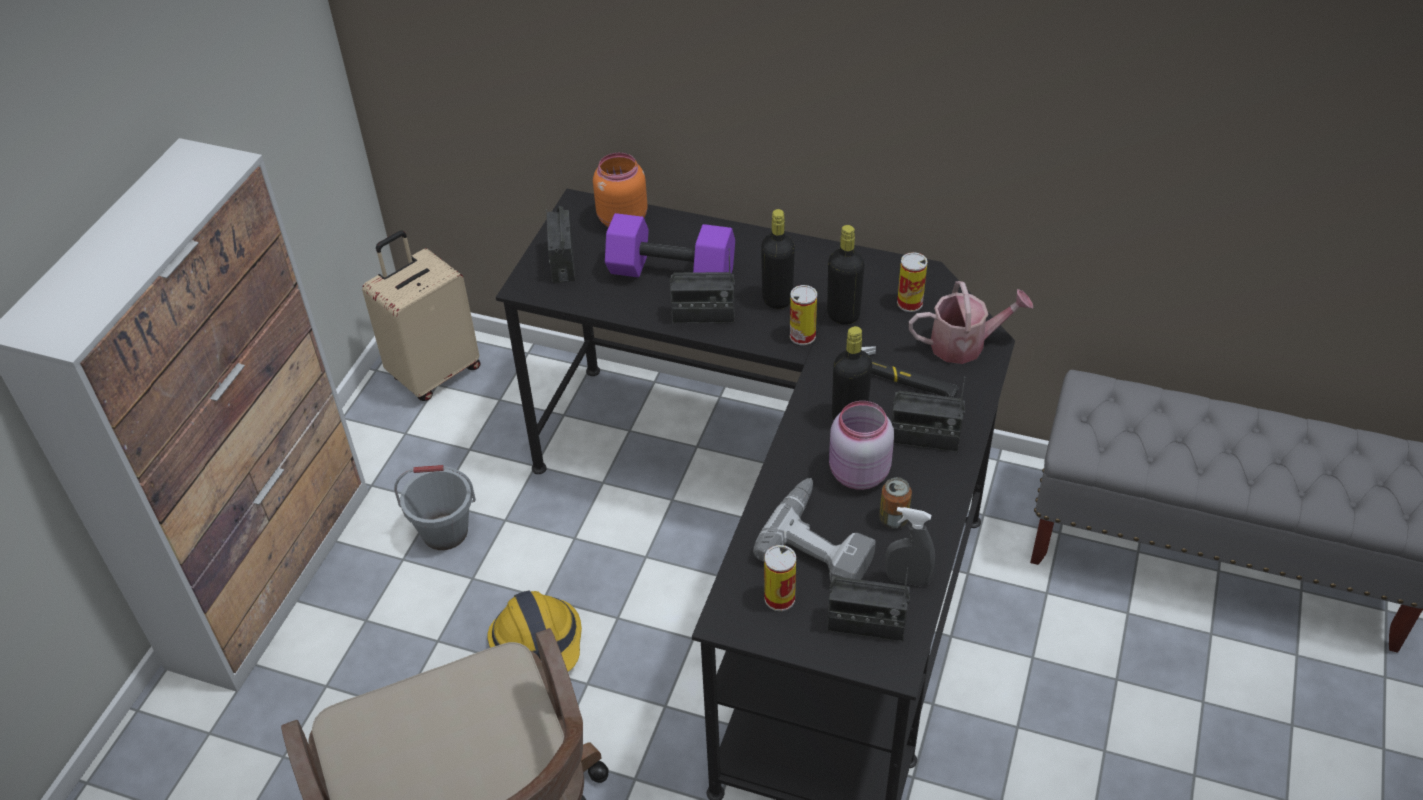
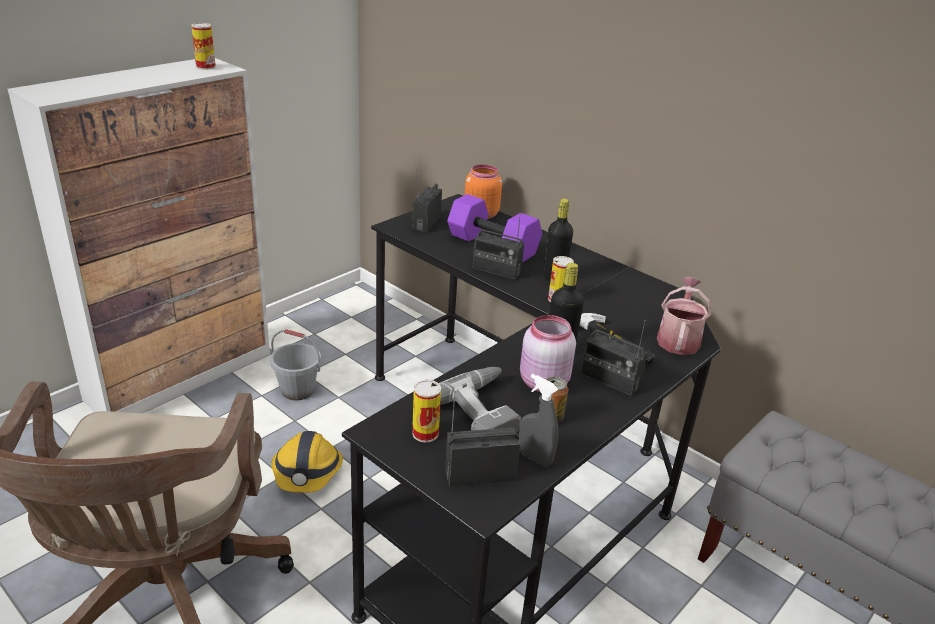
camera: 20 degrees right, 15 degrees down
(434, 372) = (354, 310): beige suitcase -> none
(843, 315) = (595, 297): black bottle -> none
(866, 625) = (480, 474): radio -> radio turned 135 degrees clockwise
(910, 303) = (650, 305): can -> can (205, 67)
(965, 344) = (678, 339): watering can -> watering can turned 90 degrees counterclockwise

